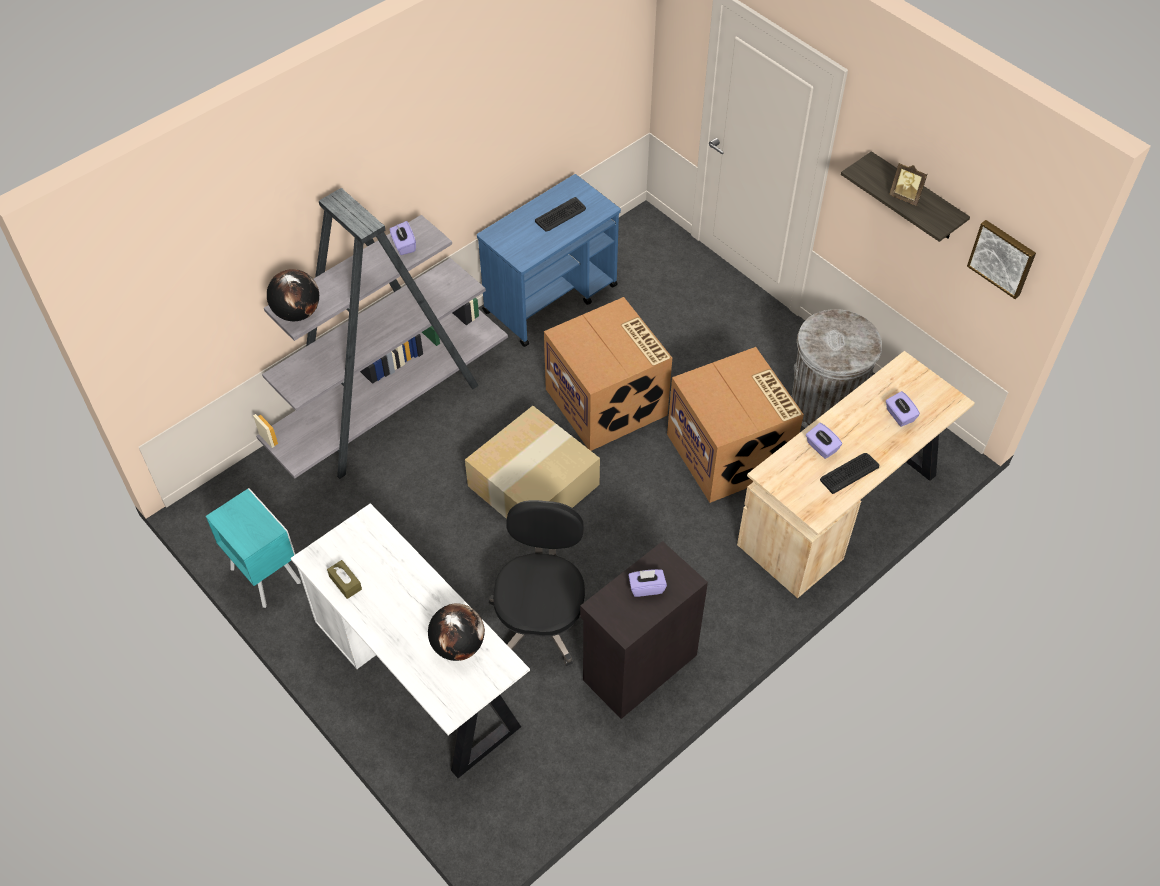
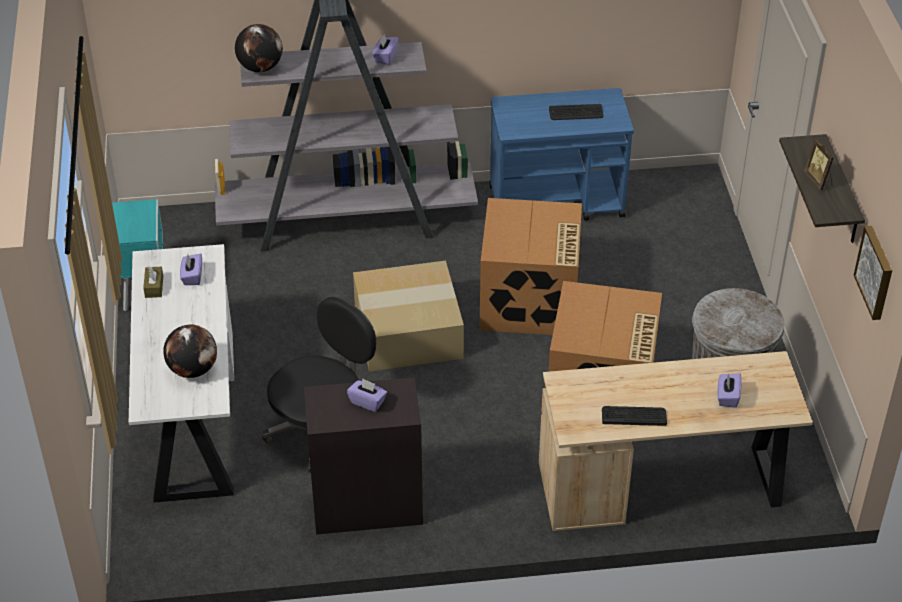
camera: 35 degrees right, 10 degrees down
(821, 447) = (629, 385): purple tissue box -> purple tissue box (192, 277)

